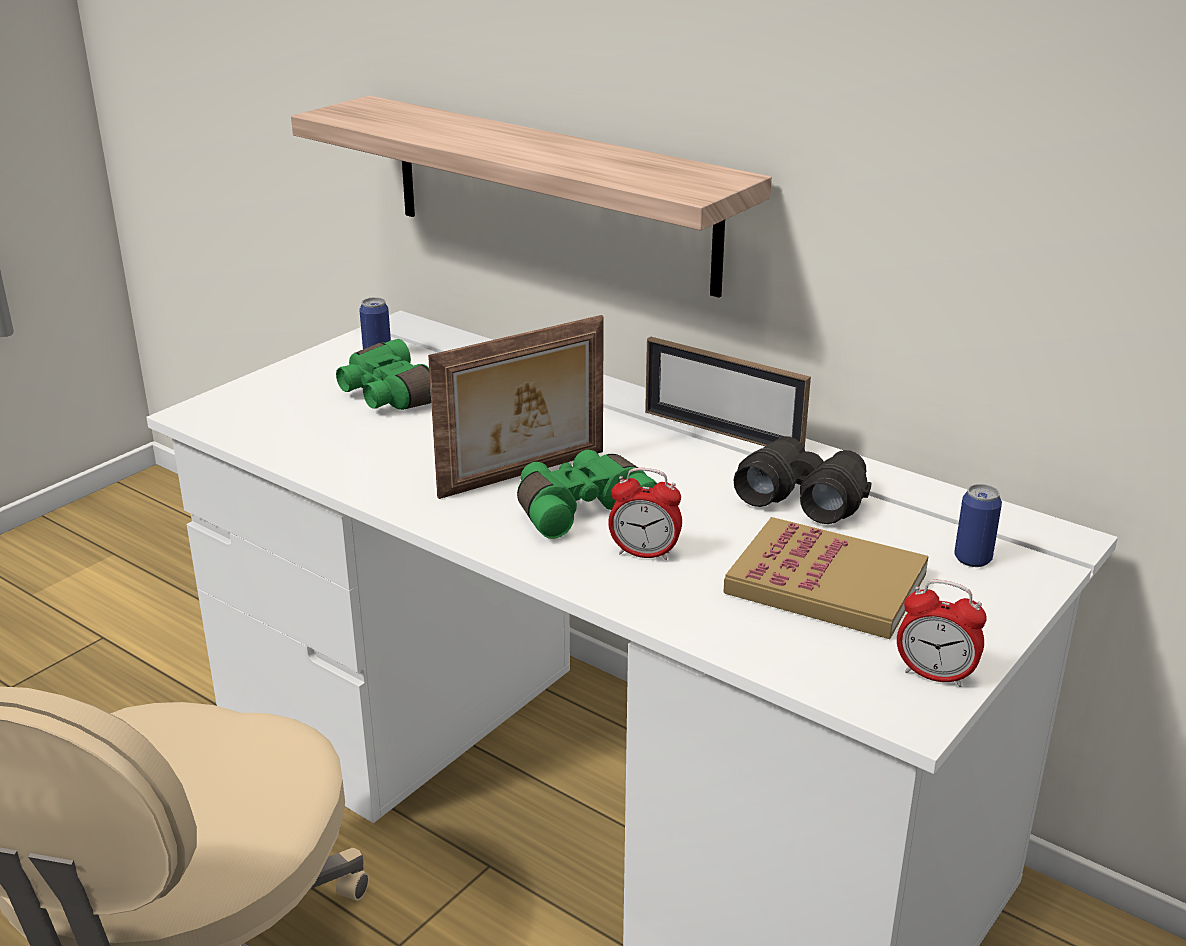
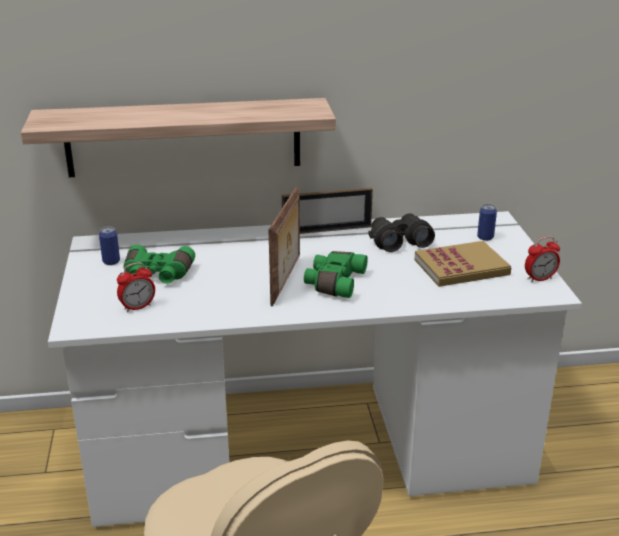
camera: 45 degrees left, 0 degrees up
(644, 553) = (388, 287): alarm clock -> alarm clock (137, 307)

